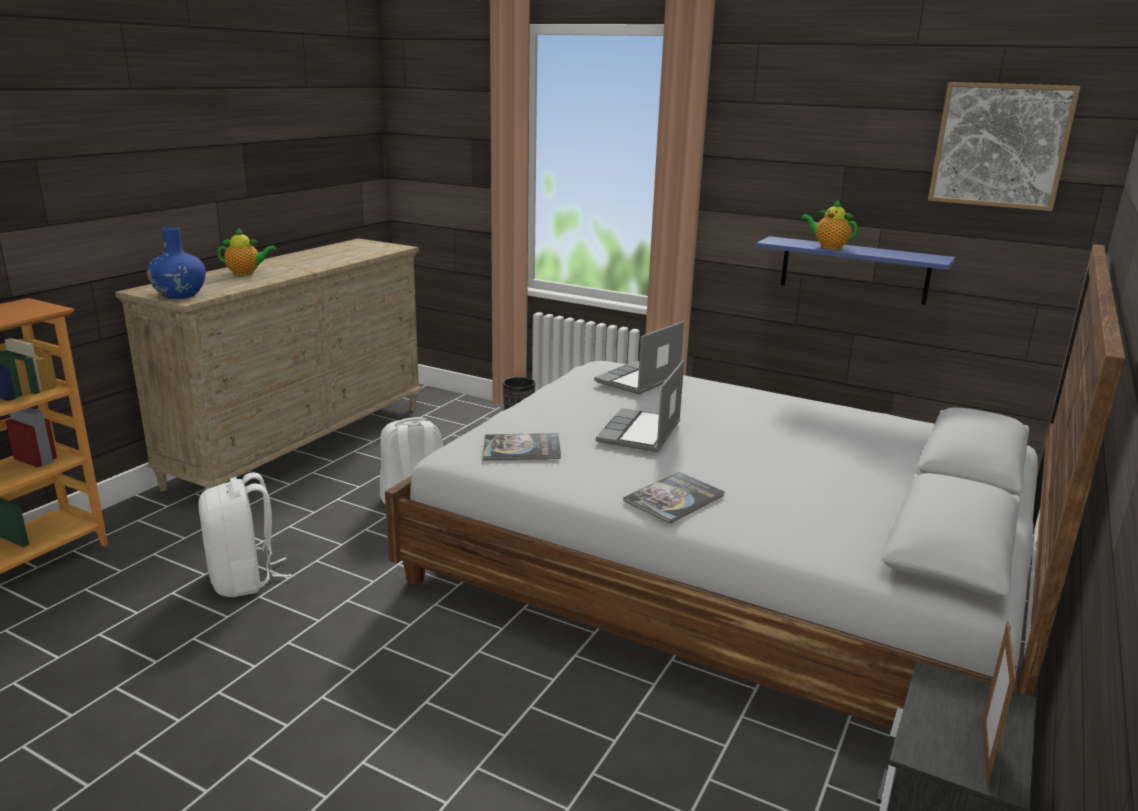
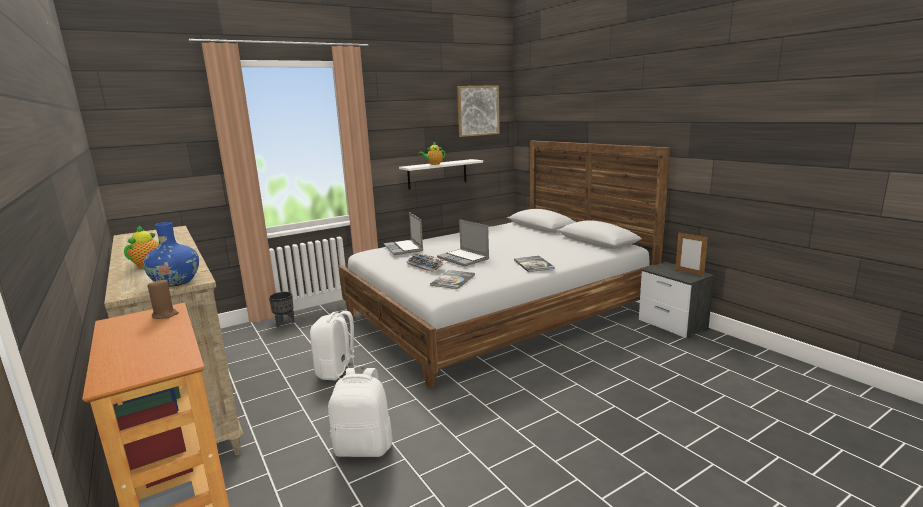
camera: 60 degrees left, 5 degrees down
(34, 311) = (165, 315): none -> brown candle
(570, 417) = (427, 267): none -> keyboard
(854, 270) = (437, 174): blue shelf -> white shelf

